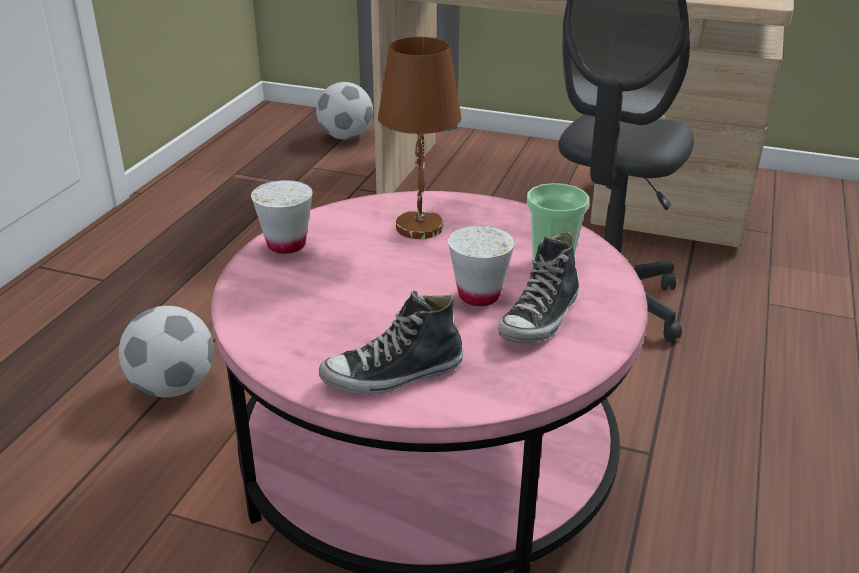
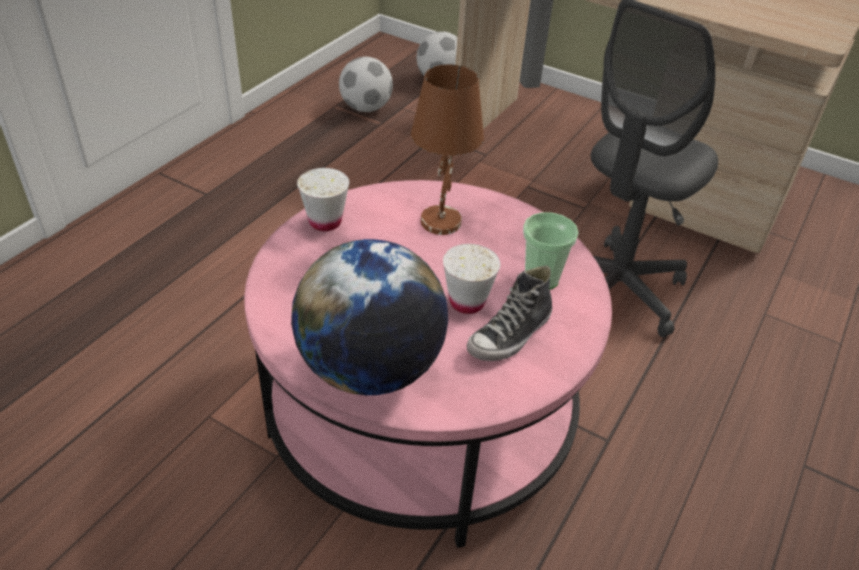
camera: 10 degrees right, 10 degrees up
(173, 387) = (238, 304): football -> football (366, 108)
(393, 375) = (370, 369): shoe -> globe

